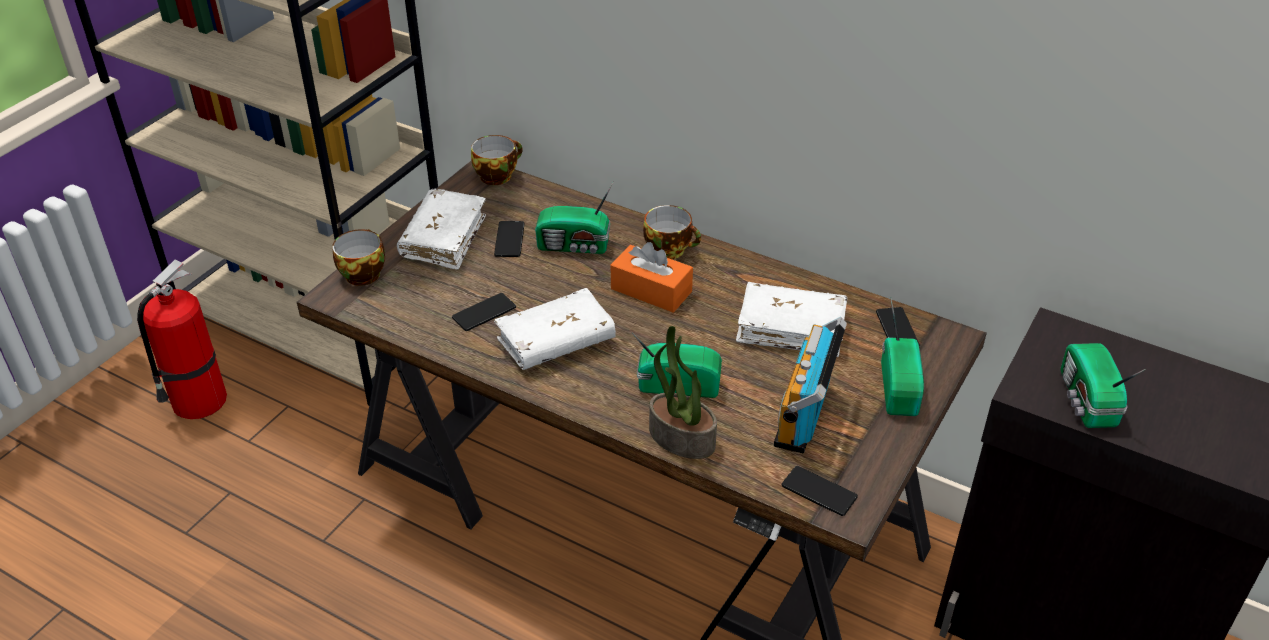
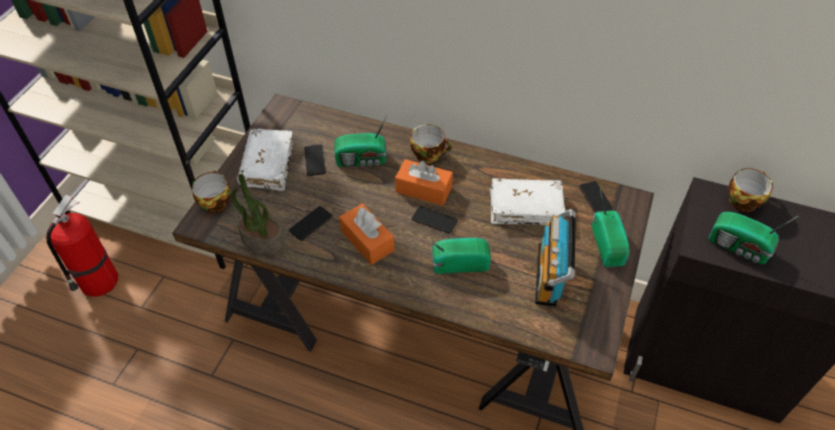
camera: 10 degrees left, 10 degrees up
(497, 175) = (293, 107): cup -> cup (742, 200)
(556, 342) = (367, 240): white book -> orange tissue box
(680, 438) = (471, 307): potted plant -> potted plant (261, 241)
(819, 491) = (573, 335): phone -> phone (434, 220)
(1086, 401) = (740, 248): radio -> radio turned 45 degrees counterclockwise

